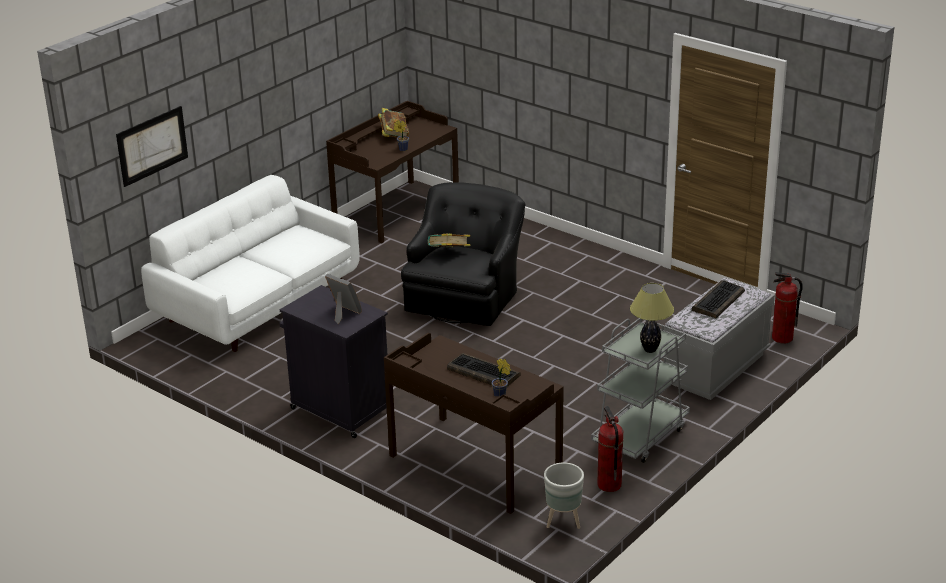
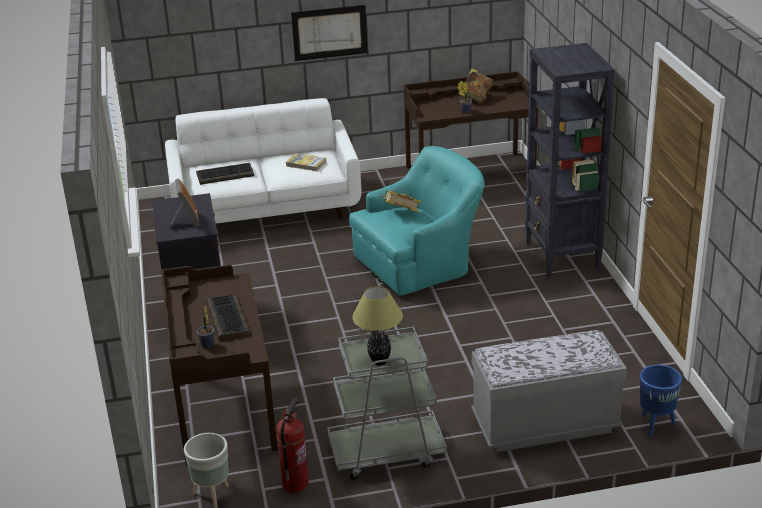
camera: 40 degrees right, 0 degrees up
(152, 145) = (187, 36): picture -> picture (329, 32)
(300, 243) = (306, 164): none -> book
(465, 297) = (420, 264): black armchair -> turquoise armchair
(565, 251) = (562, 257): none -> black bookcase
(718, 300) = (554, 348): keyboard -> keyboard (225, 175)
(782, 338) = (655, 425): fire extinguisher -> blue planter

